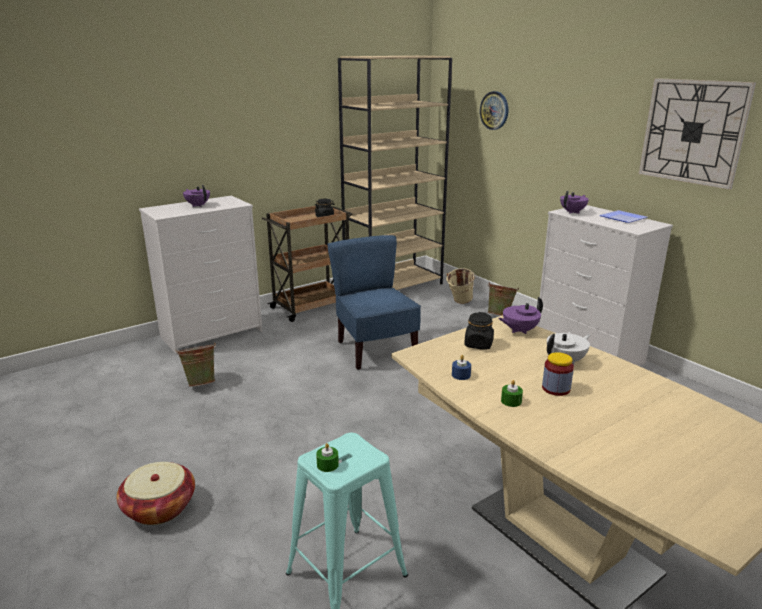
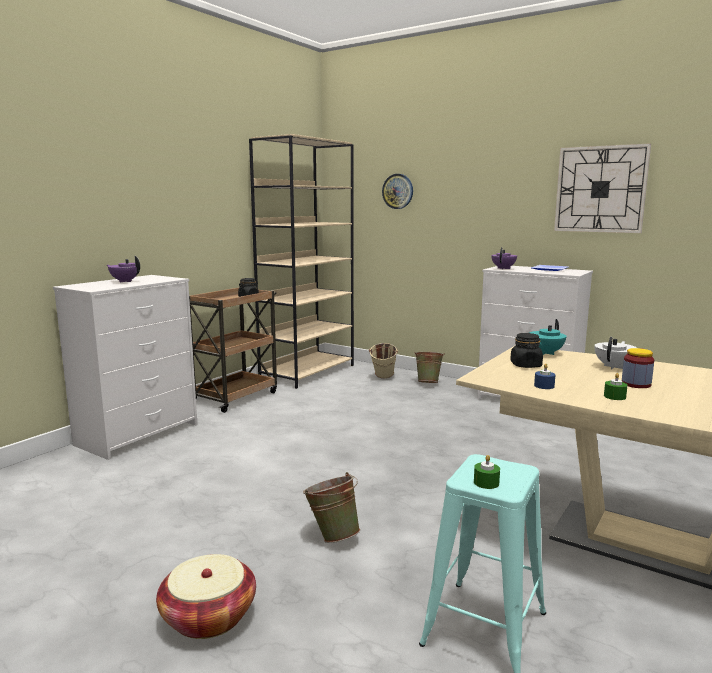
camera: 20 degrees left, 10 degrees down
(201, 383) = (161, 481): green bucket -> green bucket (332, 535)
(375, 350) = (334, 424): blue chair -> none
(519, 330) = (545, 353): purple teapot -> turquoise teapot

